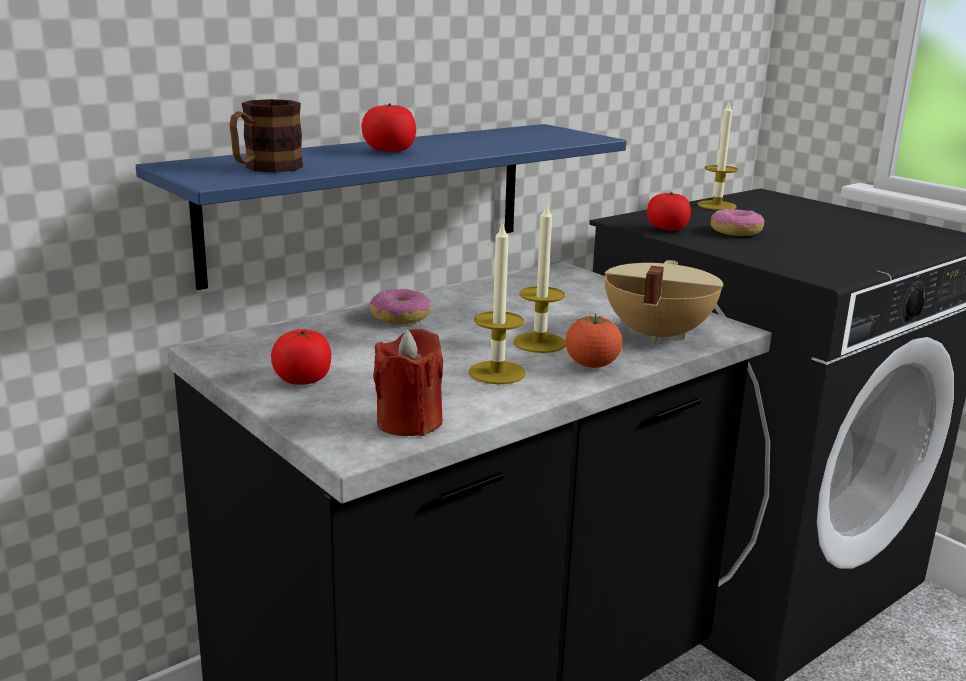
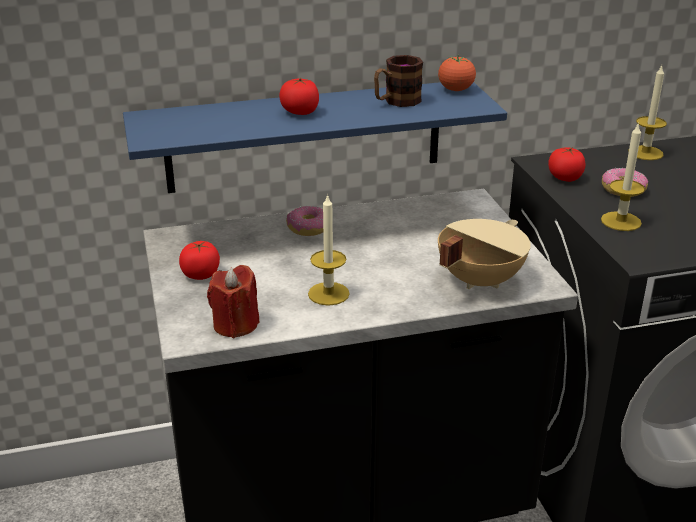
camera: 25 degrees right, 10 degrees up
(265, 168) = (193, 128): mug -> mug (396, 102)
(539, 343) = (383, 271): candle -> candle (621, 221)
(592, 365) = (400, 301): tomato -> tomato (456, 90)

